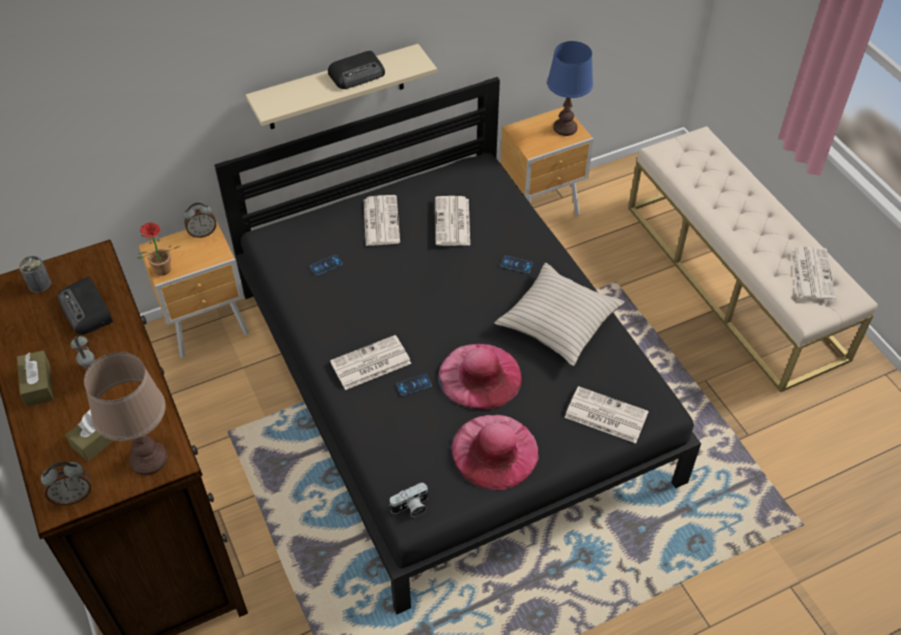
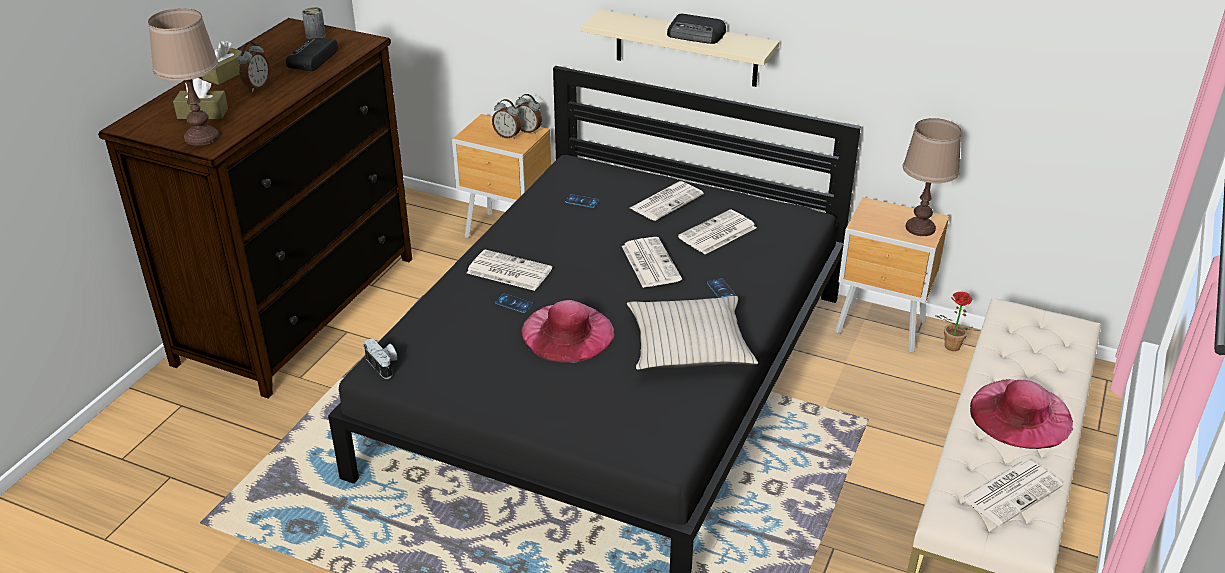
camera: 50 degrees right, 15 degrees down
(73, 496) = (142, 127): alarm clock -> alarm clock (507, 136)
(162, 272) = (468, 135): potted plant -> potted plant (949, 347)
(411, 508) = (384, 365): camera -> camera turned 150 degrees counterclockwise
(494, 451) = (494, 380): pink hat -> pink hat (1020, 414)
(565, 127) = (920, 228): blue table lamp -> brown table lamp
(605, 415) = (614, 426): newspaper -> newspaper (649, 262)

